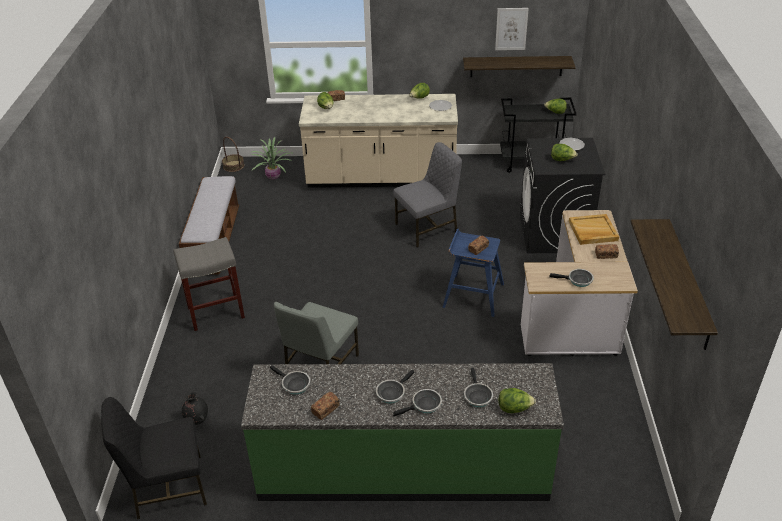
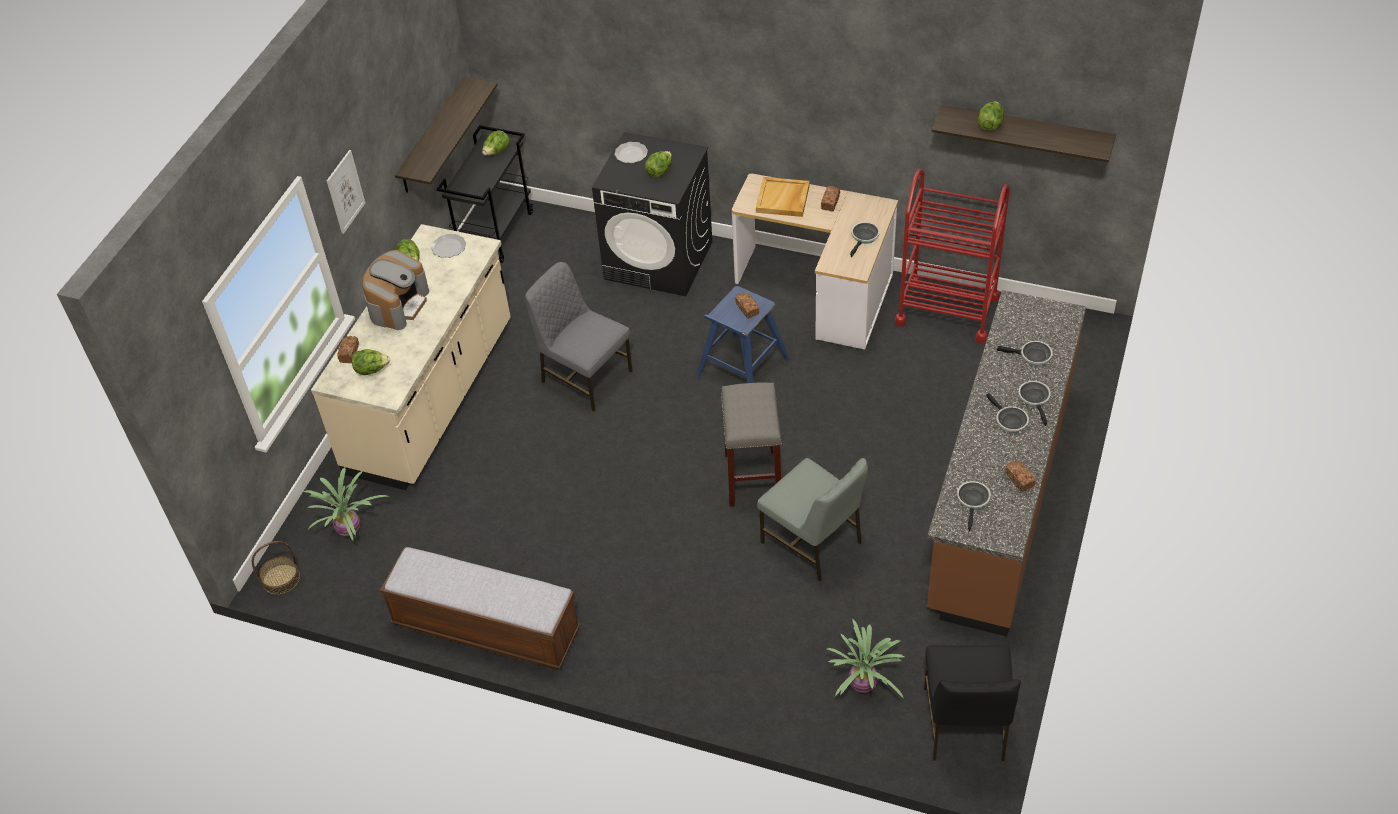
camera: 70 degrees left, 10 degrees up
(197, 420) = (863, 685): black vase -> potted plant
(215, 313) = (659, 645): grey stool -> grey stool (753, 479)
(294, 384) = (973, 501): frying pan -> frying pan turned 45 degrees counterclockwise
(382, 103) = (398, 304): none -> coffee machine
(403, 470) = (998, 497): green counter -> brown counter
(427, 228) = (585, 376): grey chair -> grey chair turned 45 degrees counterclockwise
(511, 29) = (417, 96): picture -> picture (345, 192)
(514, 408) = (1057, 334): lettuce -> lettuce (990, 124)
(601, 397) = (947, 310): none -> red cart

